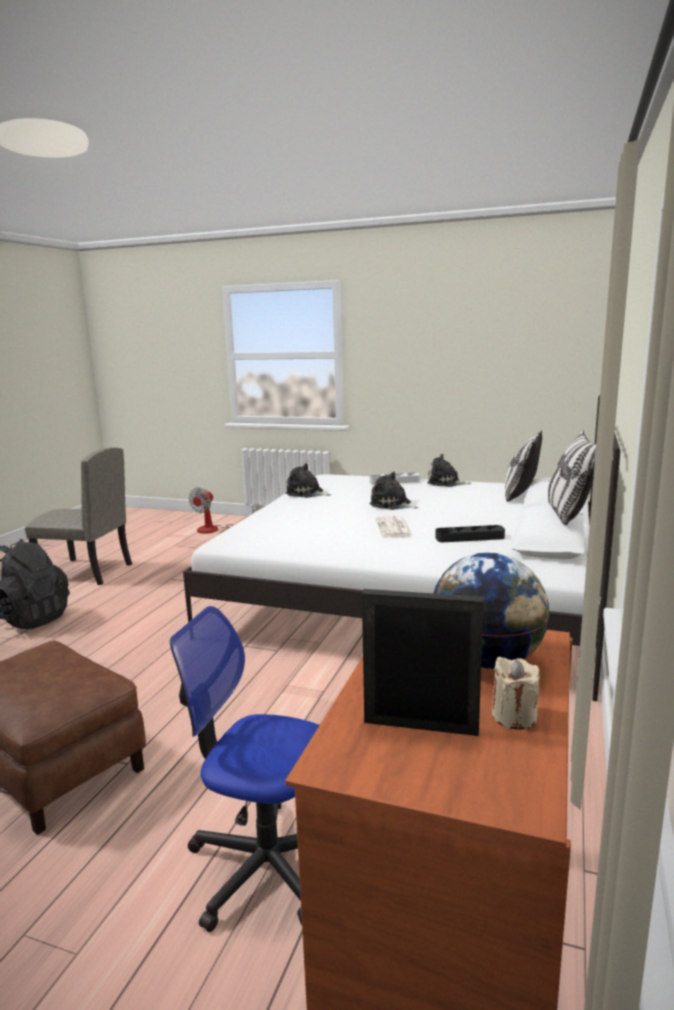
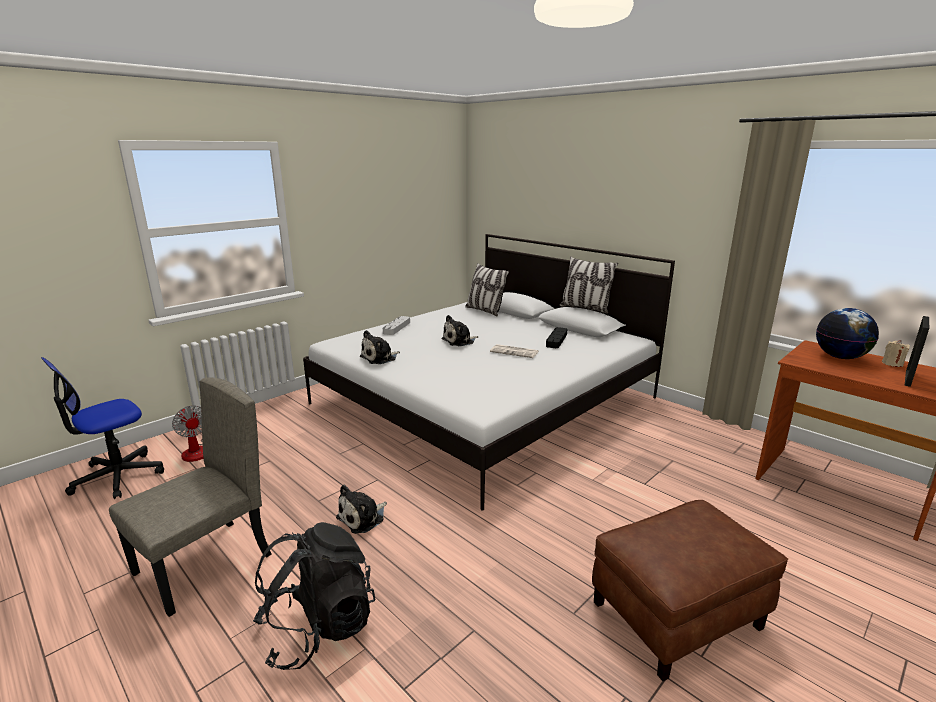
camera: 65 degrees left, 5 degrees up
(264, 865) = (789, 528): office chair -> office chair (117, 476)
(445, 483) = (424, 318): plush toy -> plush toy (363, 518)

